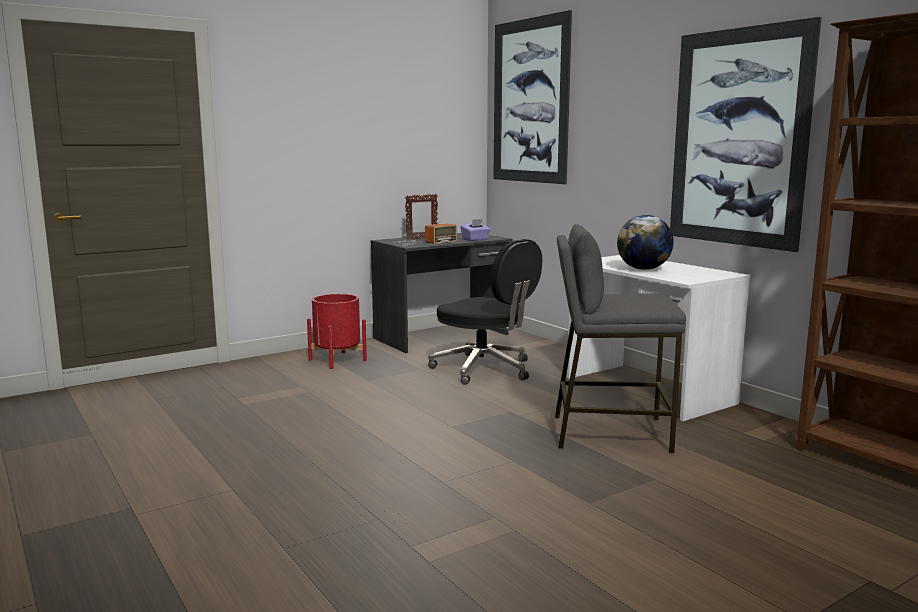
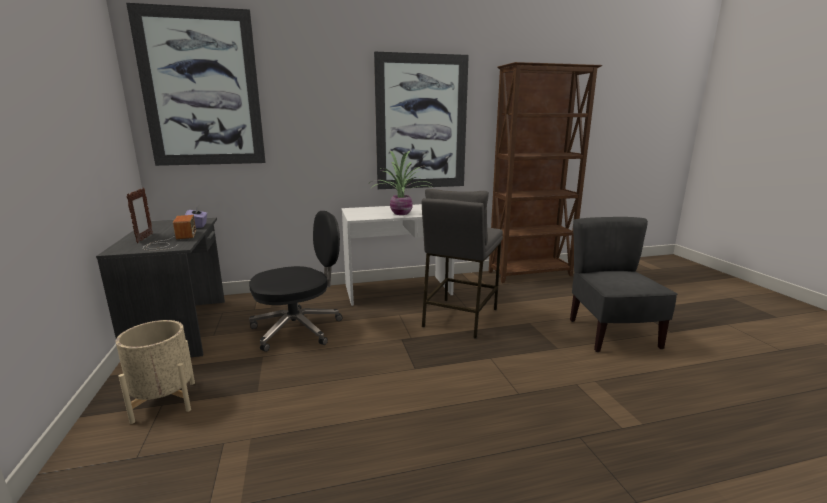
camera: 70 degrees left, 5 degrees up
(337, 360) = (164, 401): red planter -> beige planter
(643, 269) = (402, 213): globe -> potted plant
(701, 549) = (611, 334): none -> grey chair

